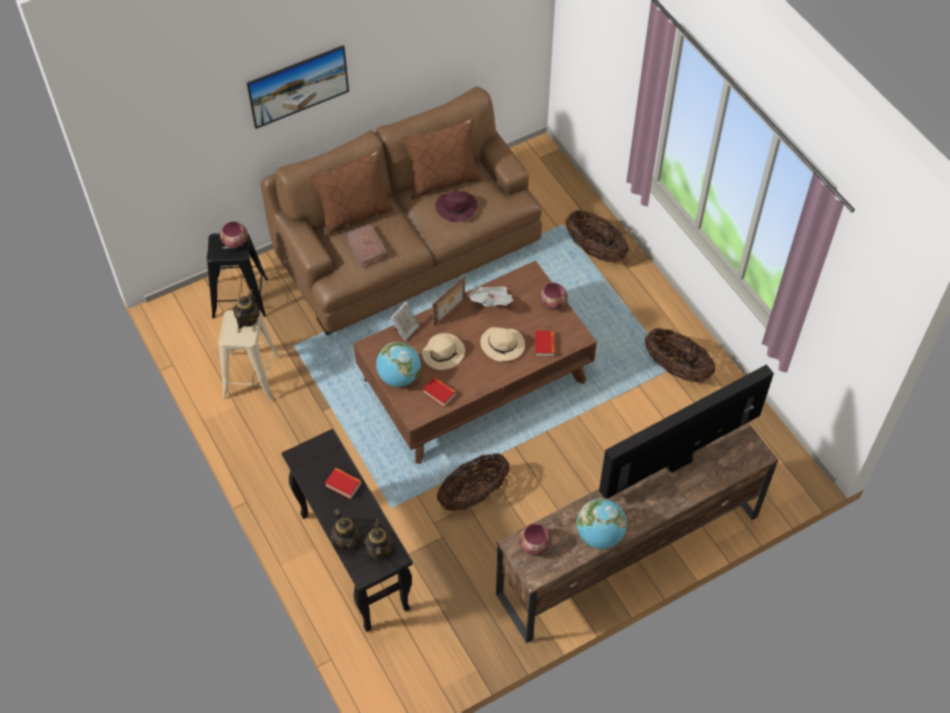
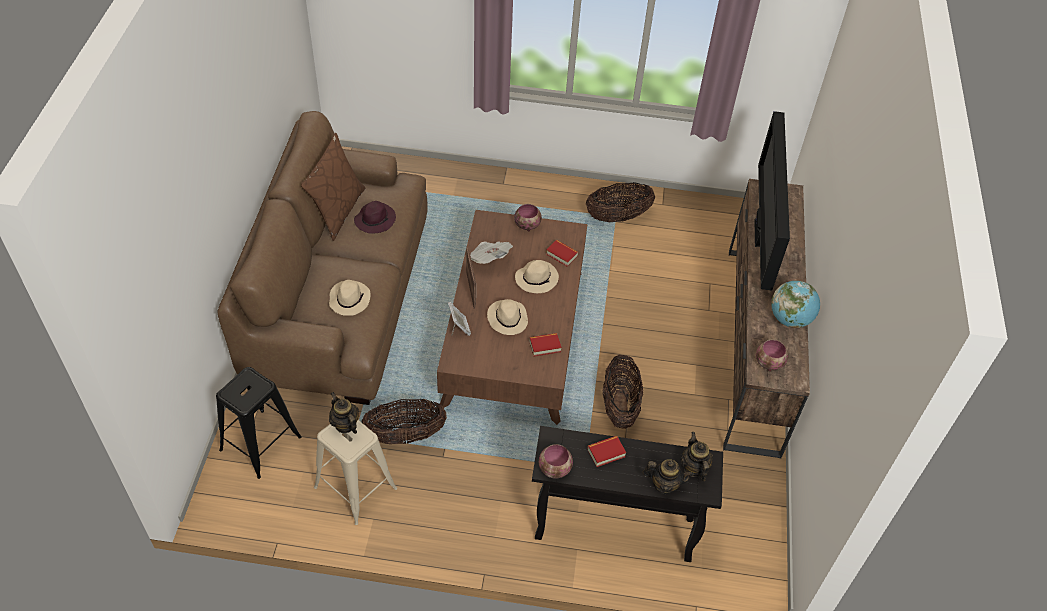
camera: 55 degrees left, 5 degrees down
(235, 243) = (248, 382): bowl -> bowl (555, 469)
(300, 97) = (215, 197): picture -> none
(354, 215) = (306, 286): brown pillow -> none
(366, 247) = (349, 299): brown book -> beige hat
(379, 550) = (694, 468): teapot -> teapot turned 45 degrees clockwise
(399, 377) = (503, 362): globe -> none
(595, 250) = (468, 190): basket -> basket (405, 435)

